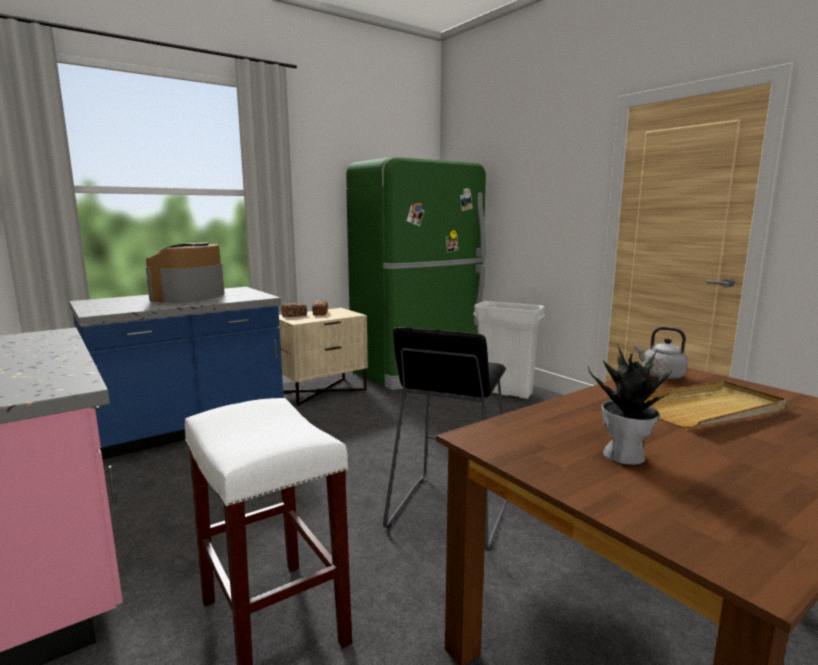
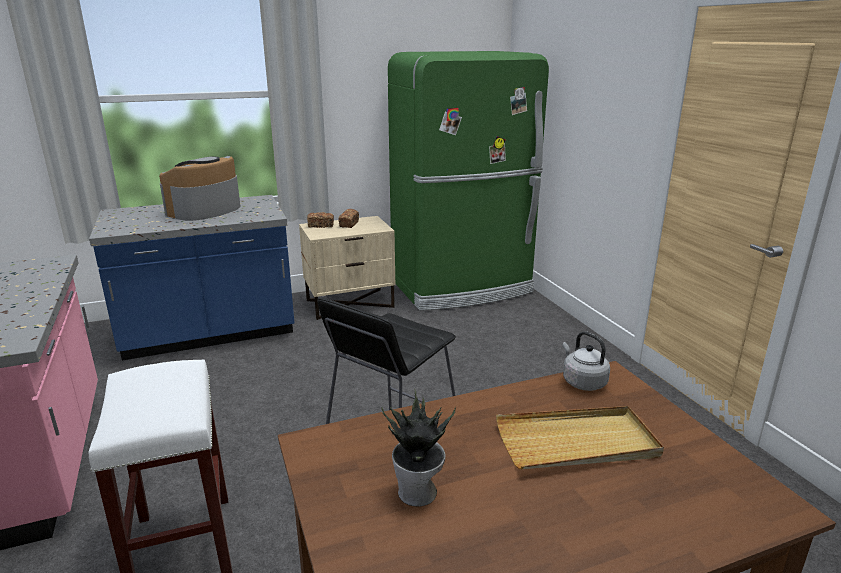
camera: 15 degrees right, 10 degrees up
(505, 392) = (540, 328): white trash can -> none

